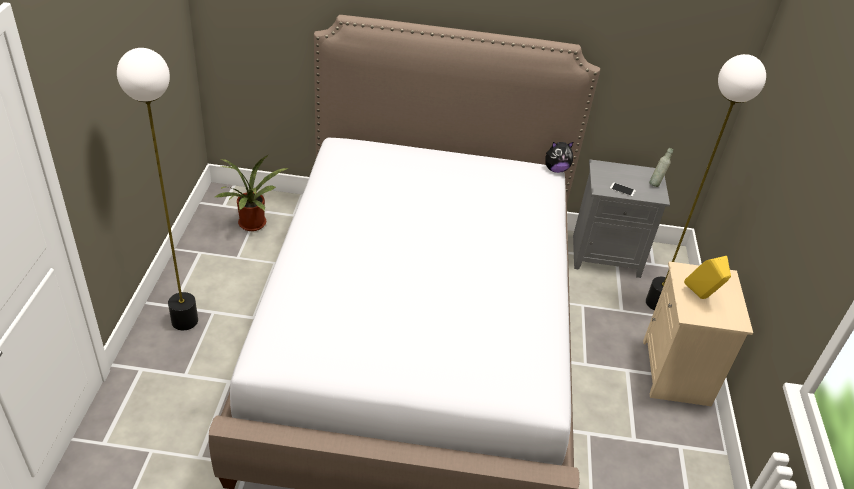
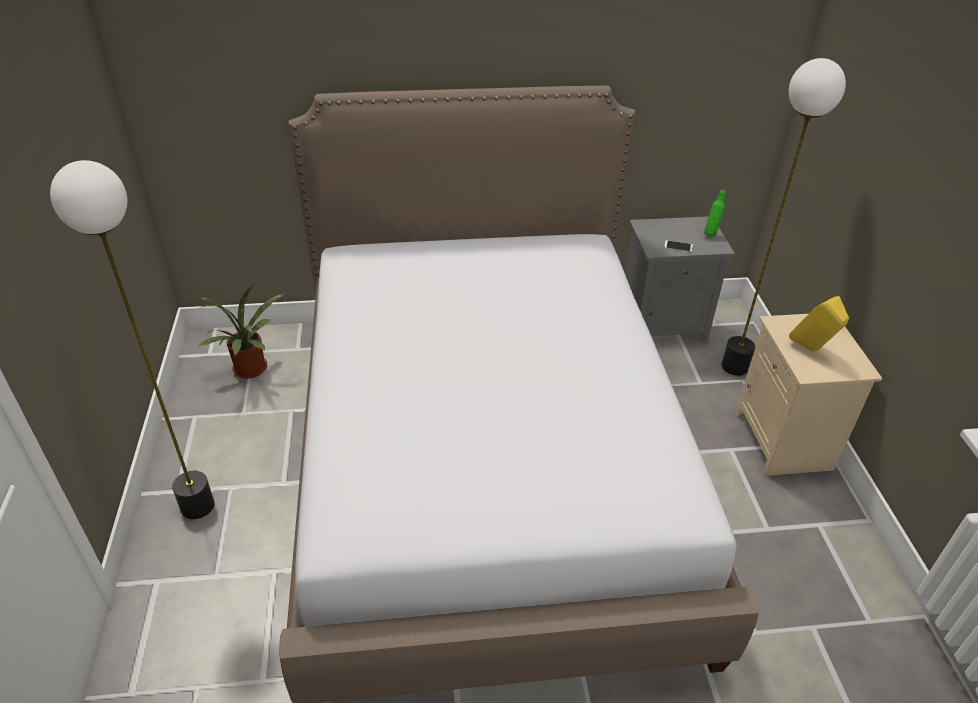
camera: 10 degrees left, 0 degrees up
(556, 169) = (601, 237): plush toy -> none
(656, 184) = (711, 233): grey bottle -> green bottle

